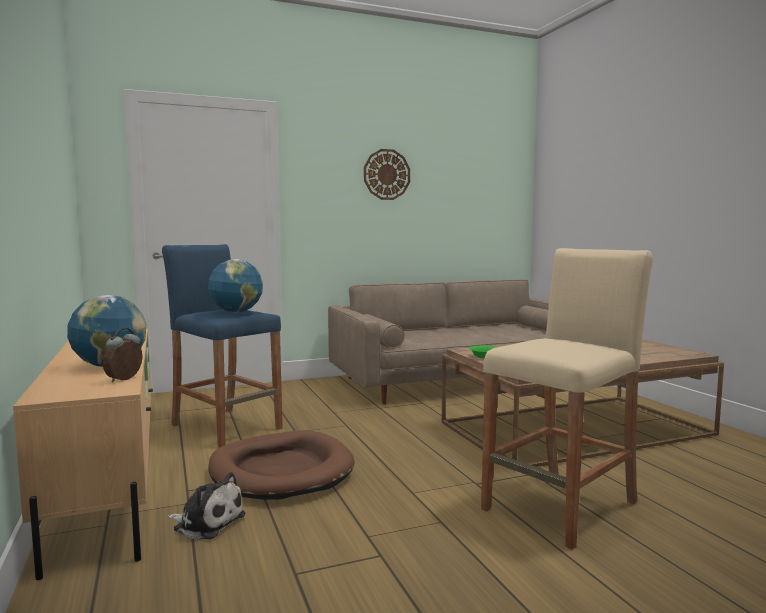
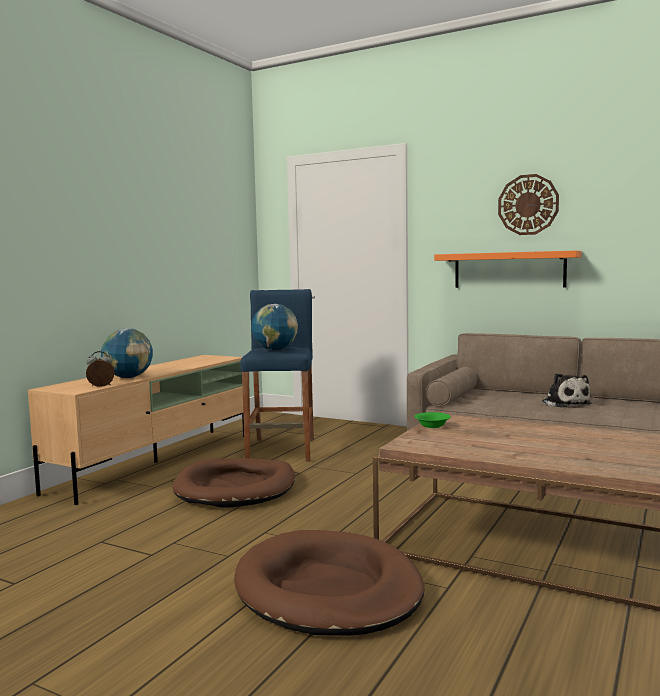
camera: 50 degrees right, 0 degrees up
(207, 522) = (136, 500): plush toy -> plush toy (564, 403)
(372, 229) = (509, 270): none -> orange shelf
(561, 506) = (328, 590): beige stool -> brown dog bed

